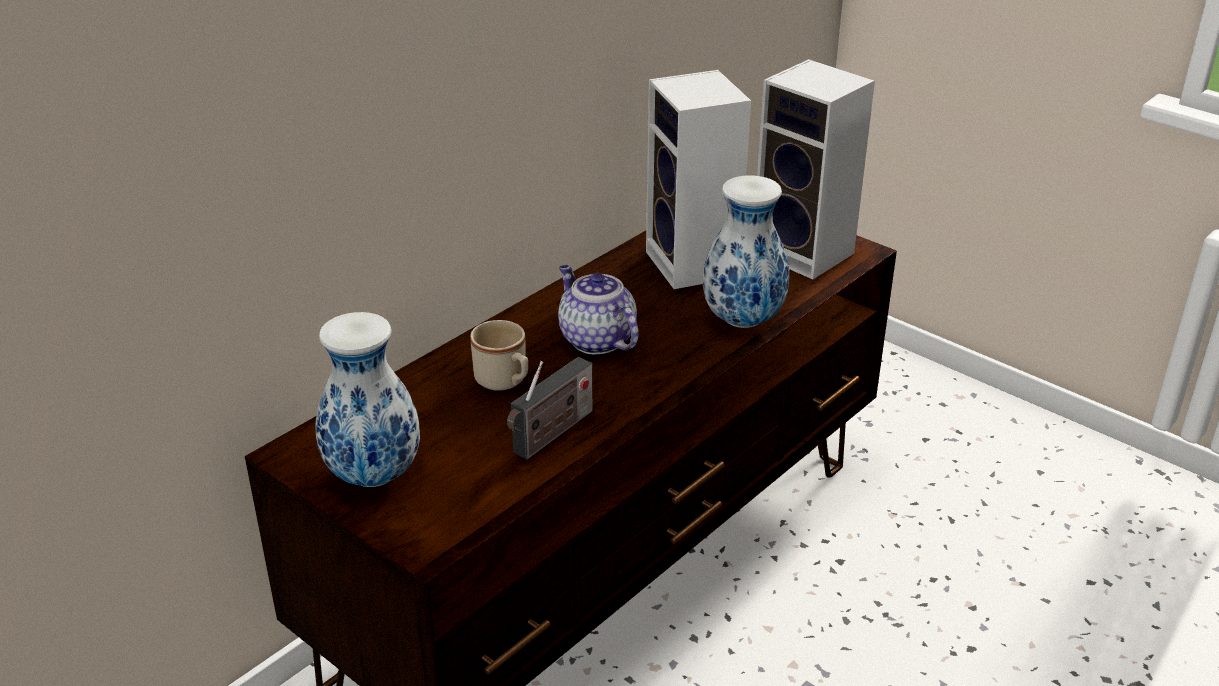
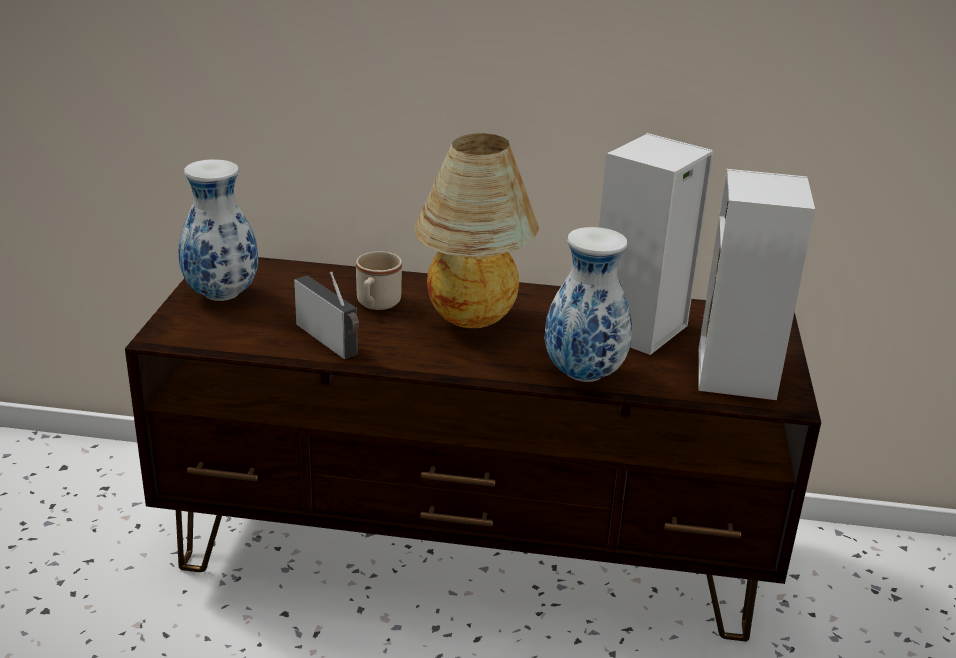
camera: 55 degrees right, 5 degrees down
(551, 435) = (330, 341): radio -> radio turned 135 degrees counterclockwise
(595, 339) = (473, 321): teapot -> table lamp

